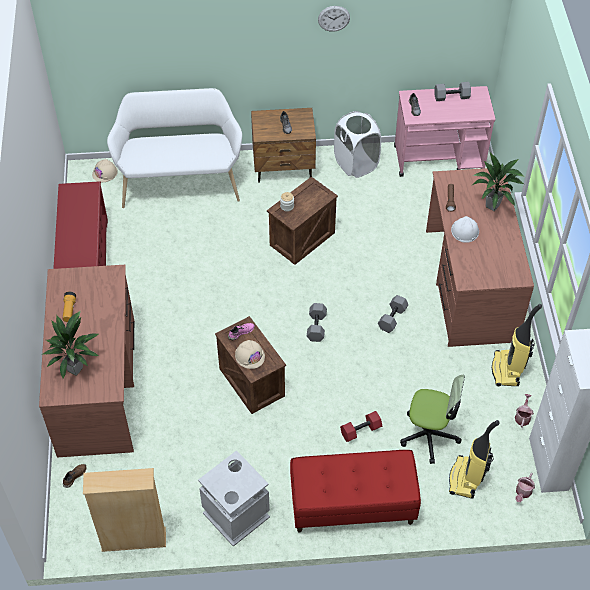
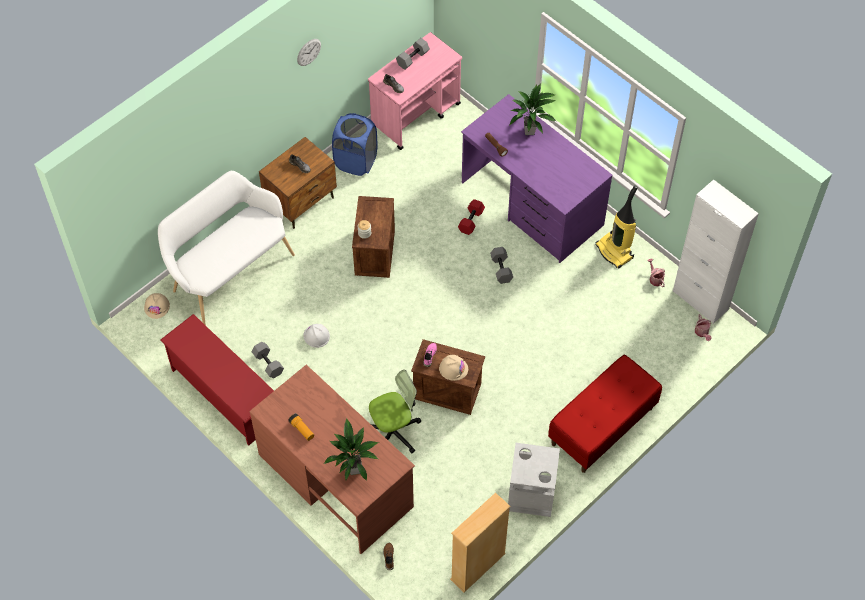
camera: 40 degrees left, 5 degrees up
(317, 327) = (453, 315): grey dumbbell -> grey dumbbell (269, 363)
(356, 164) = (356, 161): white laundry basket -> blue laundry basket
(360, 431) = (558, 370): red dumbbell -> red dumbbell (471, 221)
(429, 435) = (606, 338): office chair -> office chair (393, 432)
(464, 231) = (528, 164): white hard hat -> white hard hat (316, 336)
(466, 479) = (658, 350): vacuum cleaner -> none
(469, 285) = (531, 204): brown desk -> purple desk

